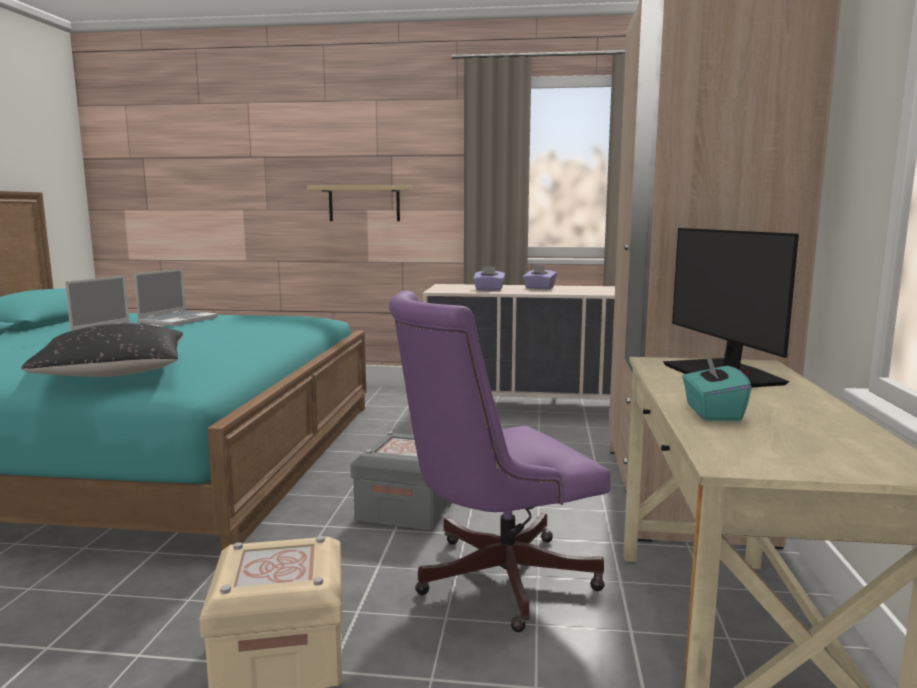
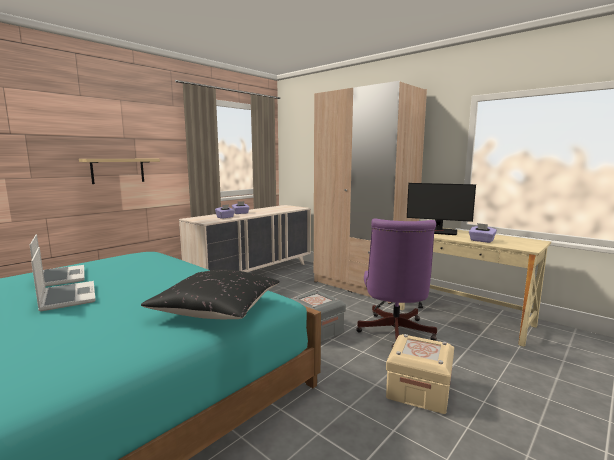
camera: 55 degrees left, 0 degrees up
(712, 413) = (481, 241): turquoise tissue box -> purple tissue box

